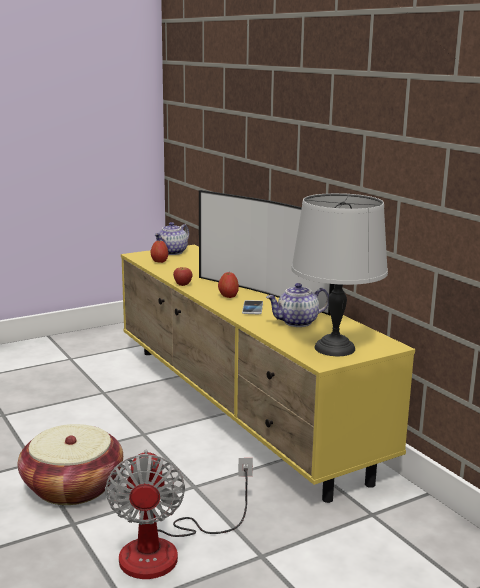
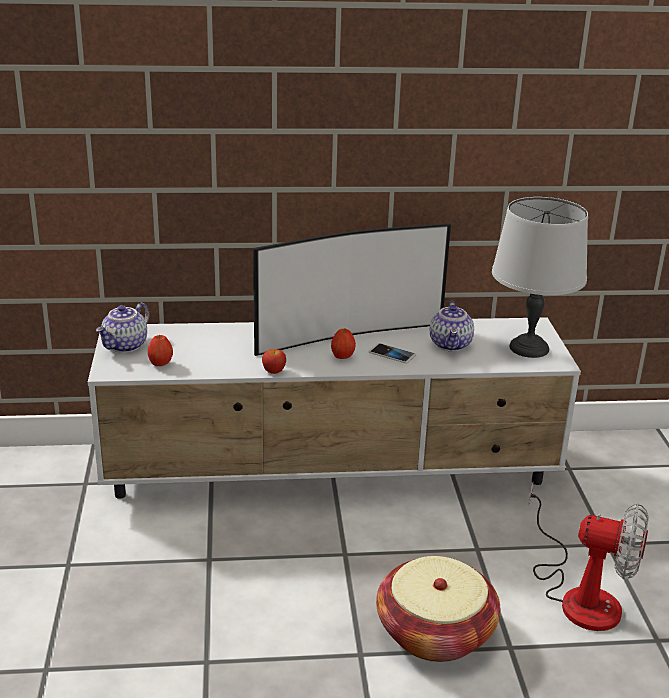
camera: 65 degrees left, 10 degrees up
(172, 252) = (126, 346): teapot -> teapot turned 60 degrees clockwise
(239, 409) = (333, 474): yellow tv stand -> white tv stand

